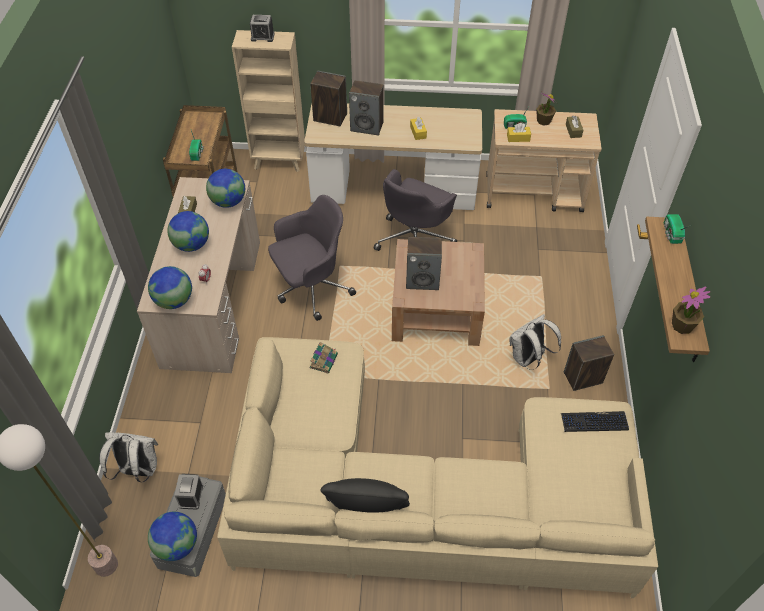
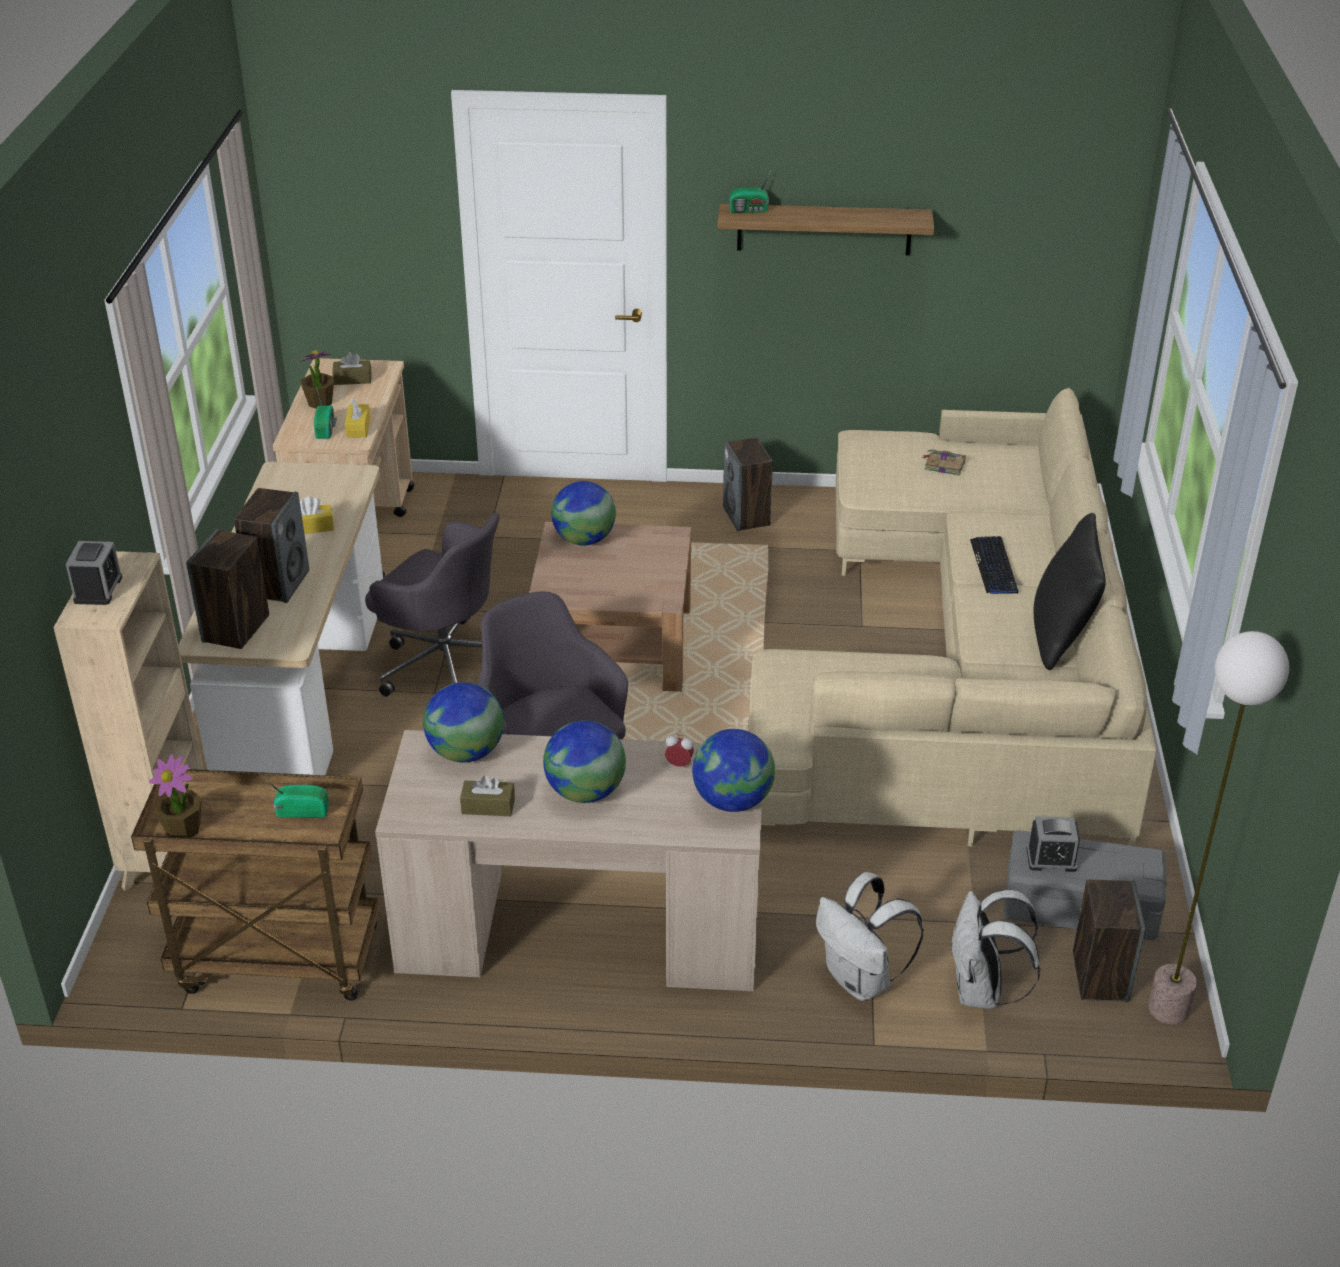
camera: 90 degrees left, 15 degrees down
(177, 545) = (1140, 866): globe -> globe (584, 540)
(324, 360) = (800, 681): book -> book (943, 465)
(423, 280) = (625, 581): speaker -> speaker (1099, 976)
(528, 358) = (713, 559): white backpack -> white backpack (862, 980)
(594, 422) = (879, 452): keyboard -> keyboard (994, 566)
(682, 326) = (898, 218): potted plant -> potted plant (184, 829)

